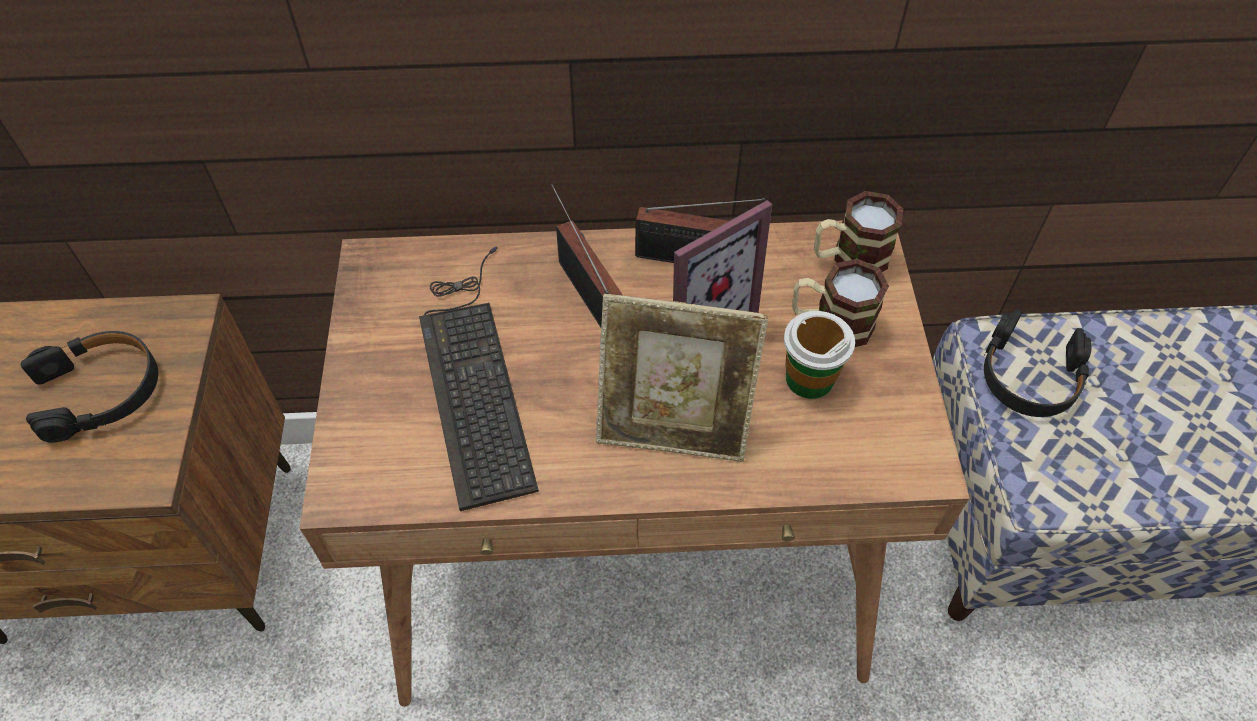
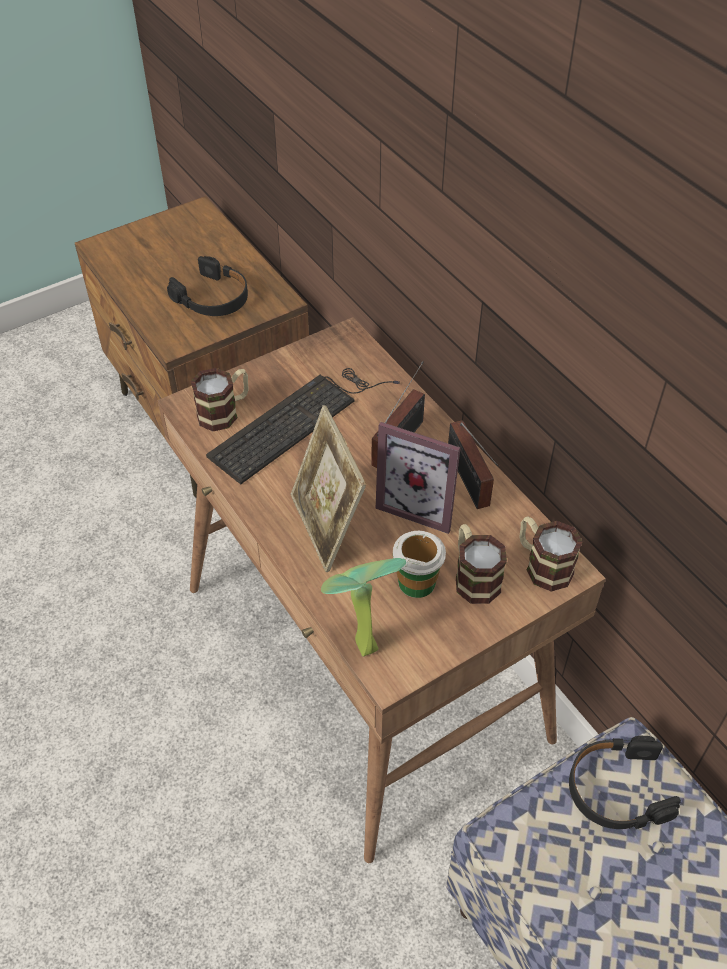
camera: 60 degrees right, 5 degrees down
(392, 453) = (225, 411): none -> mug
(869, 477) = (359, 644): none -> potted plant

